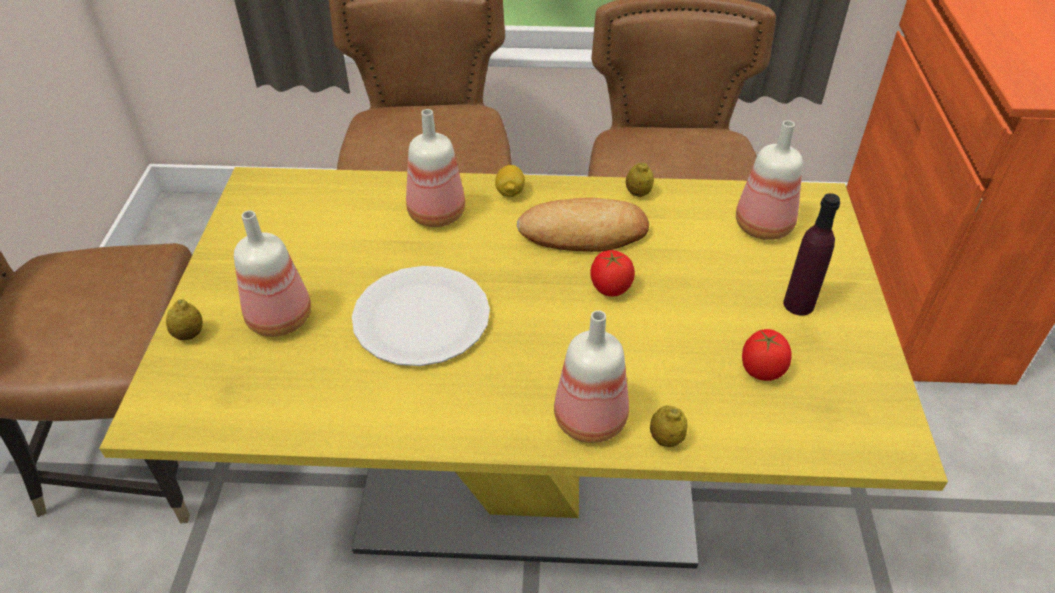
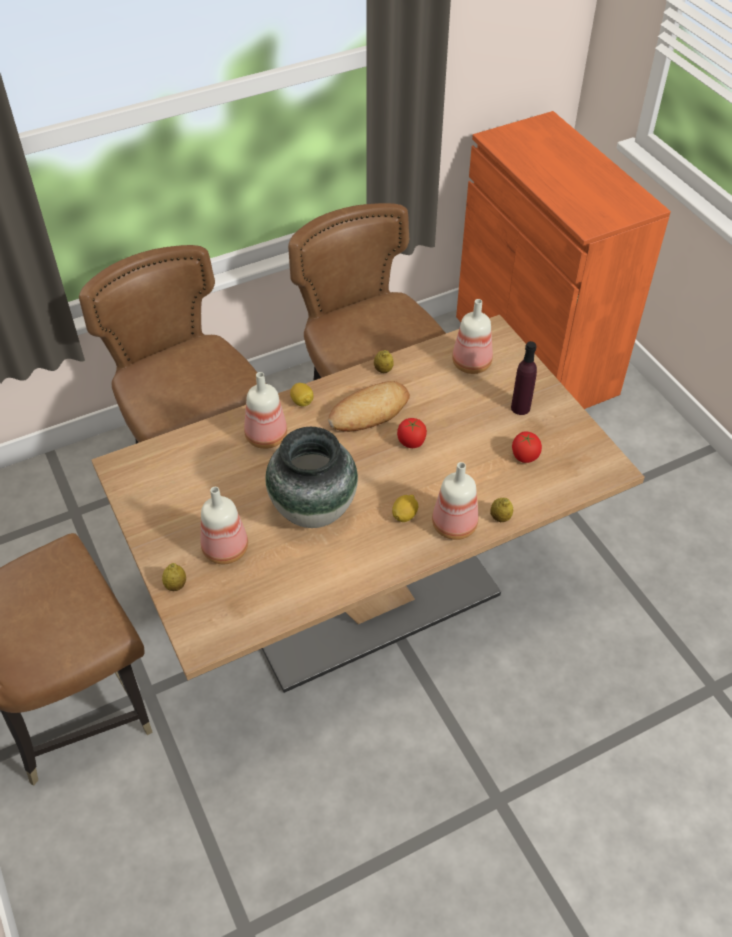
camera: 30 degrees left, 5 degrees up
(422, 317) = (314, 509): white plate -> vase
(528, 481) = (366, 592): yellow dining table -> brown dining table
(531, 375) = (404, 515): none -> lemon

